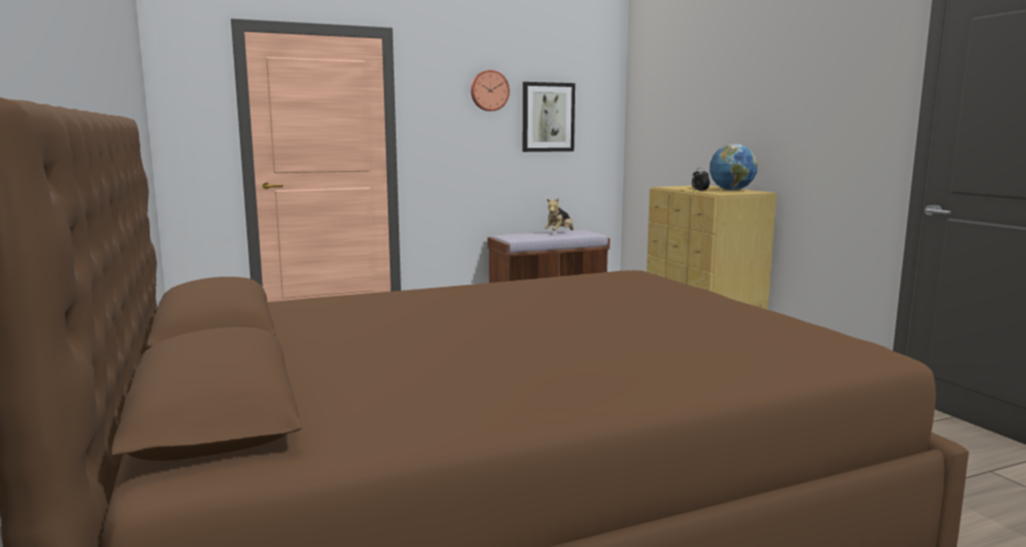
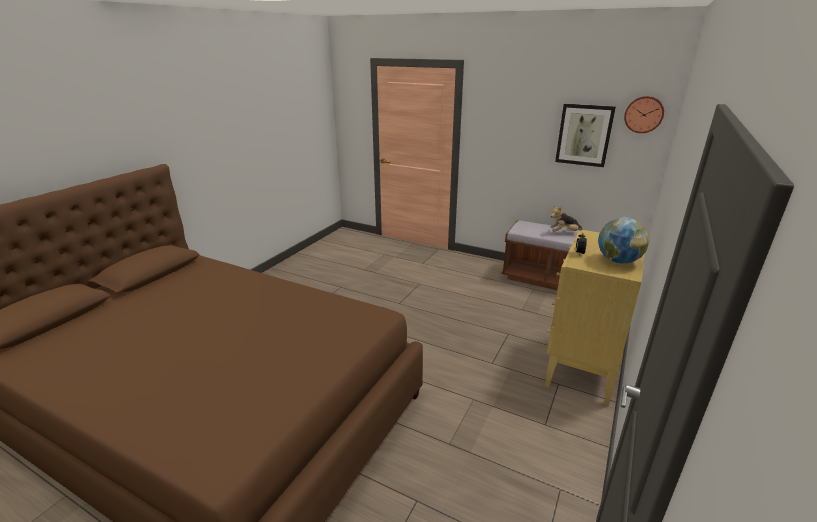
camera: 50 degrees right, 15 degrees up
(489, 90) = (533, 109): wall clock -> wall clock (643, 114)

